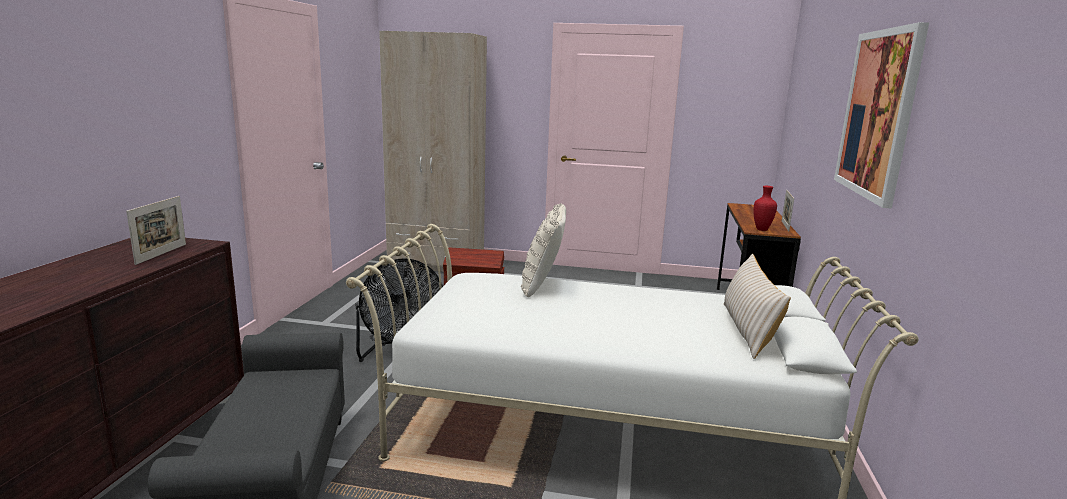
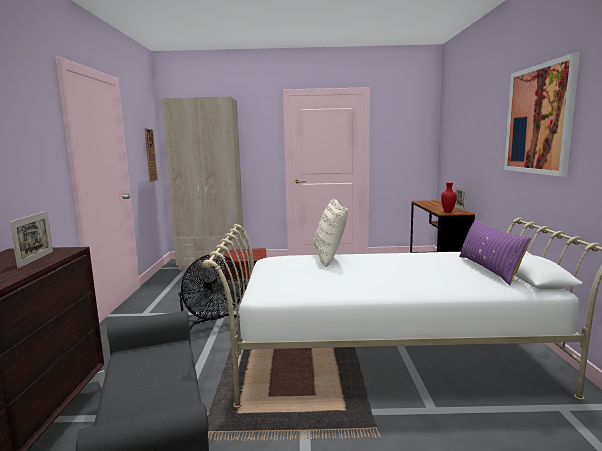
camera: 10 degrees left, 5 degrees down
(363, 107) = (150, 155): none -> wall clock
(747, 330) = (488, 269): beige pillow -> purple pillow

